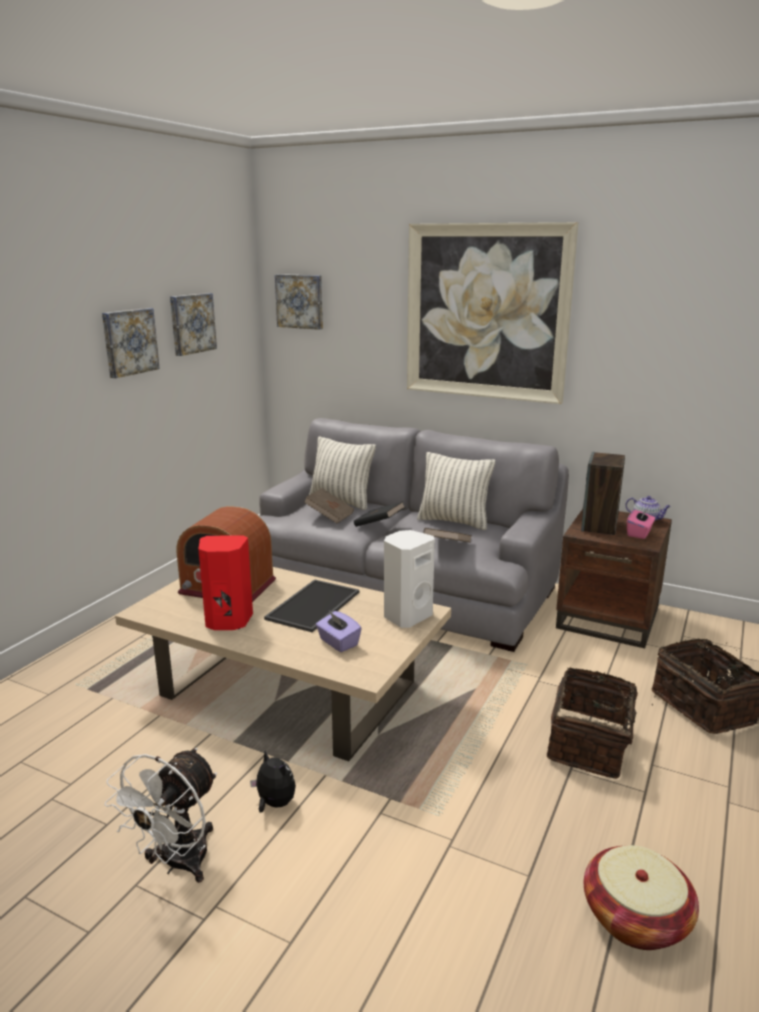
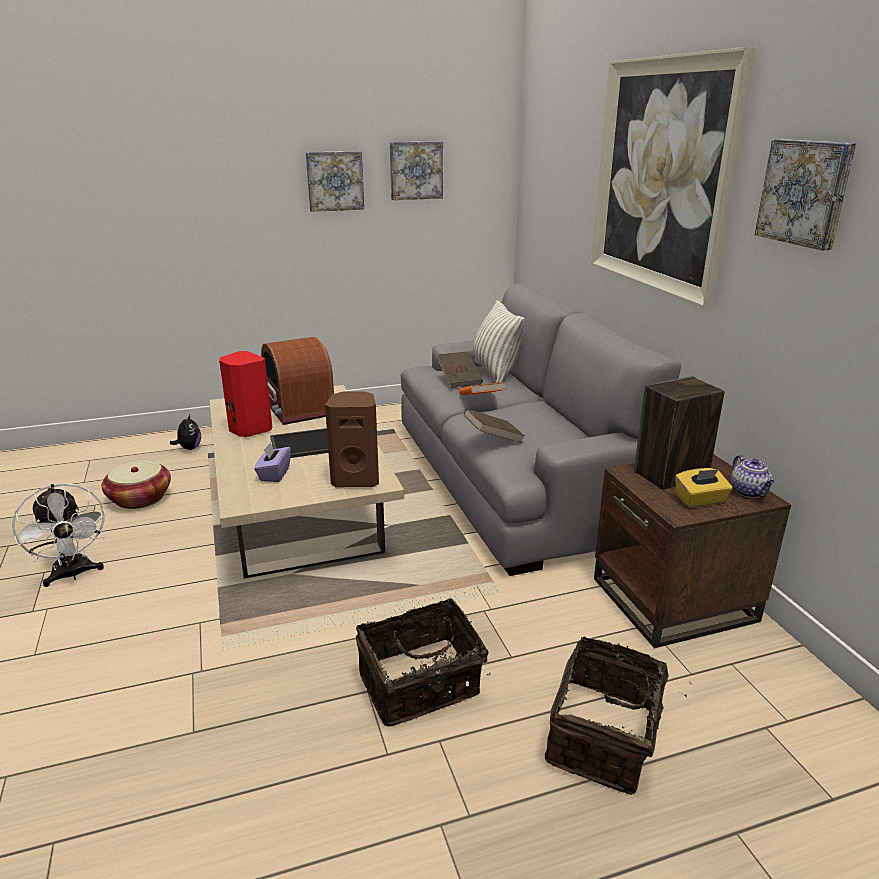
camera: 45 degrees right, 5 degrees up
(177, 864) = (73, 574): white fan -> white fan turned 105 degrees counterclockwise
(274, 804) = (165, 575): plush toy -> plush toy (189, 448)
(300, 301) = (540, 156): picture -> picture (805, 192)
(379, 525) = (482, 400): black book -> orange book
(406, 616) = (356, 479): white speaker -> brown speaker
(454, 521) = (552, 420): pillow -> none
(635, 918) = (192, 822): basket -> basket (140, 499)
(639, 533) = (700, 500): pink tissue box -> yellow tissue box

